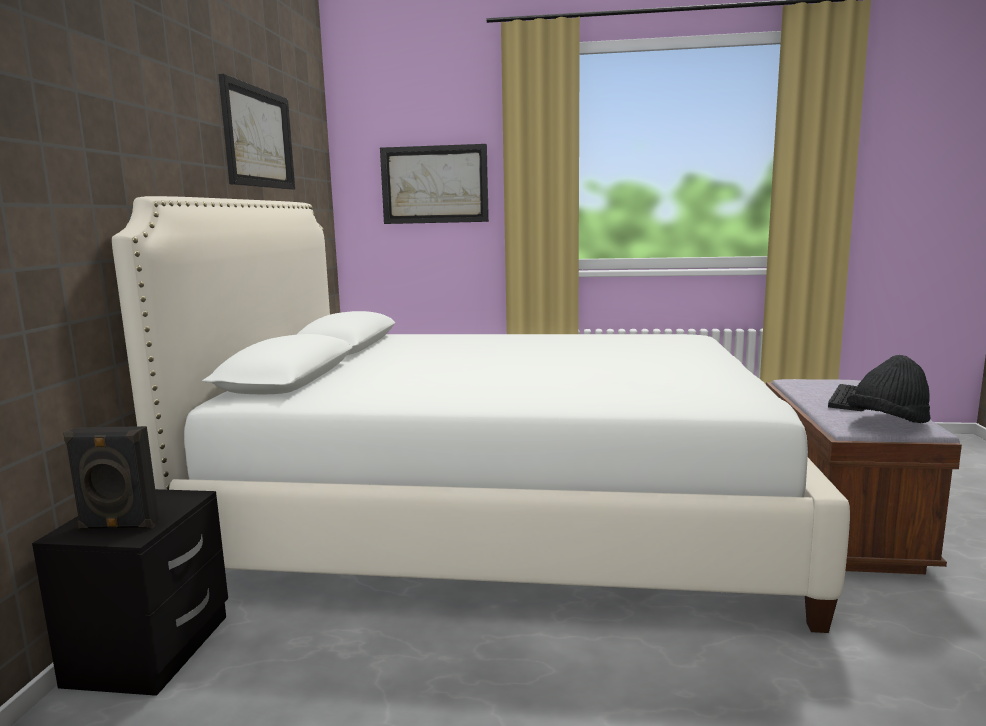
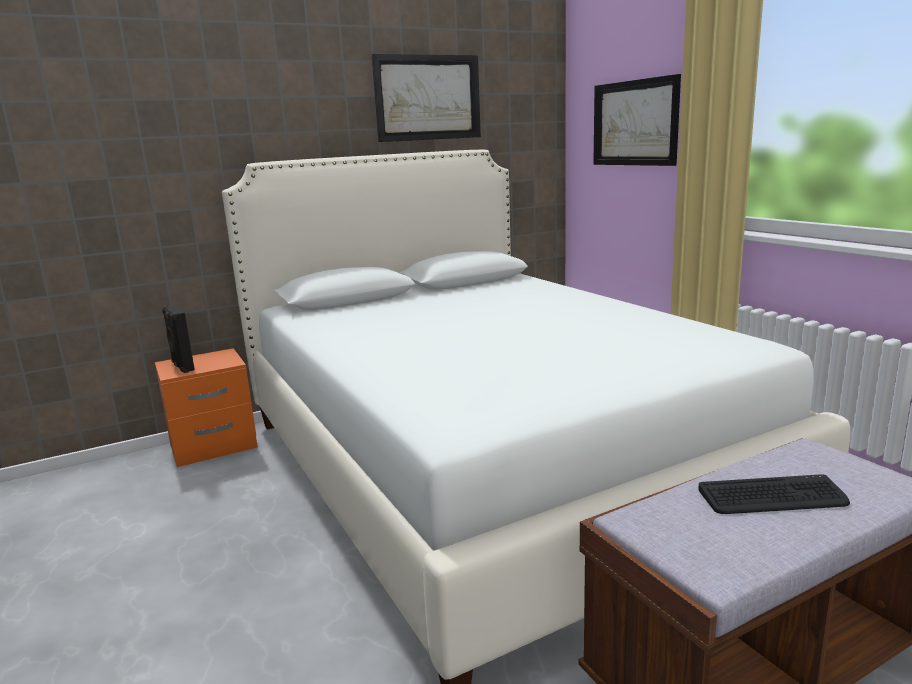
camera: 55 degrees right, 5 degrees up
(153, 650) = (213, 447): black nightstand -> orange nightstand
(888, 422) = (683, 538): black hat -> none

